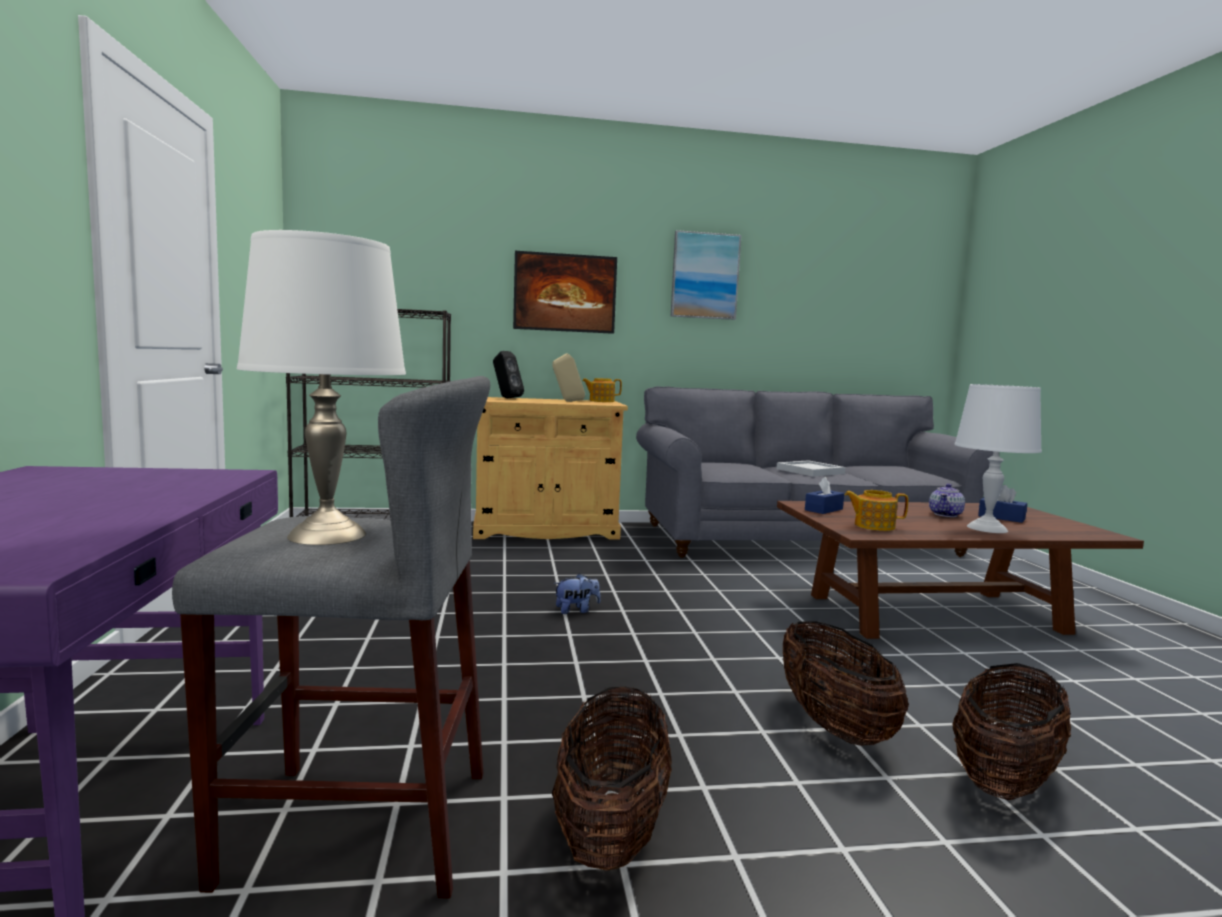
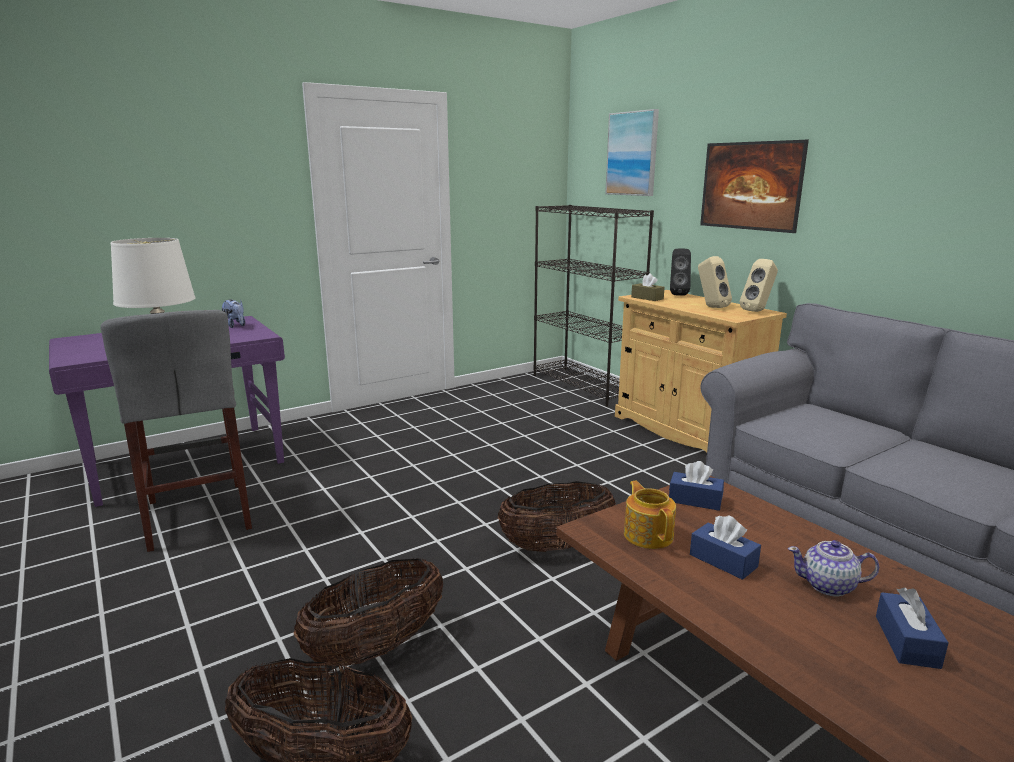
camera: 65 degrees right, 10 degrees up
(500, 400) = (647, 298): none -> brown tissue box
(576, 610) = (507, 492): plush toy -> plush toy (235, 326)
(601, 401) = (758, 311): teapot -> beige speaker
(611, 831) = (205, 579): basket -> basket (556, 546)
(705, 276) = (925, 154): picture -> picture (632, 154)
(810, 471) = (937, 466): white tray -> none
(914, 522) = (723, 561): none -> blue tissue box
(986, 528) = (776, 622): white table lamp -> none

